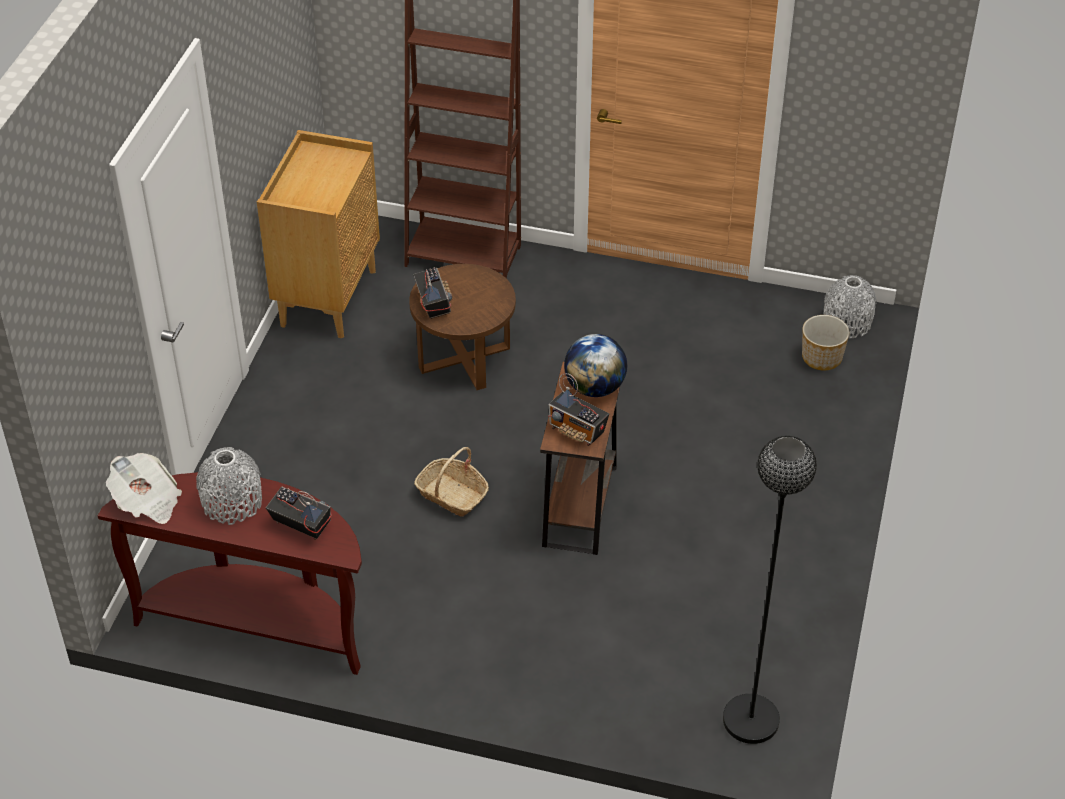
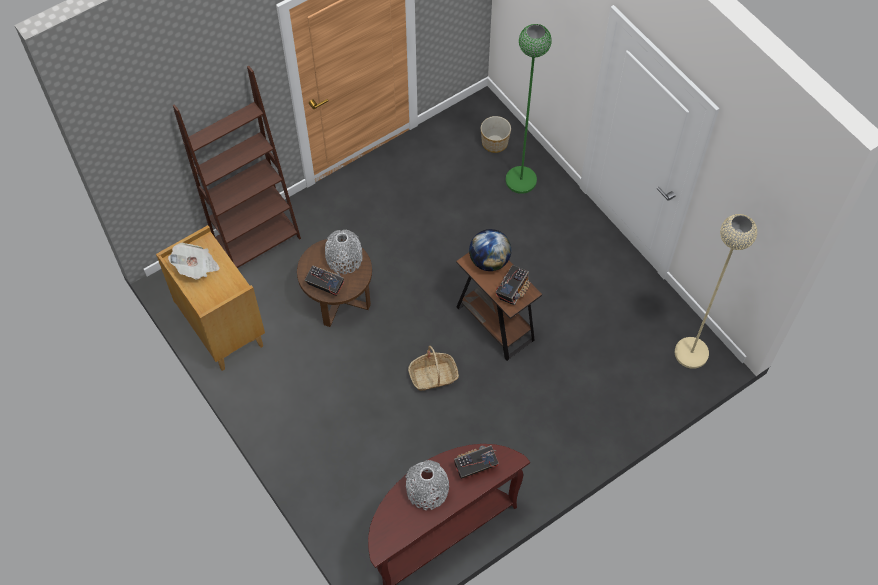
camera: 50 degrees left, 15 degrees up
(147, 501) = (387, 533): newspaper -> newspaper (196, 267)
(577, 431) = (513, 291): radio -> radio turned 45 degrees counterclockwise
(750, 720) = (691, 353): black floor lamp -> beige floor lamp
(799, 410) = (520, 180): none -> green floor lamp
(847, 322) = (481, 113): grey vase -> grey vase (344, 259)

